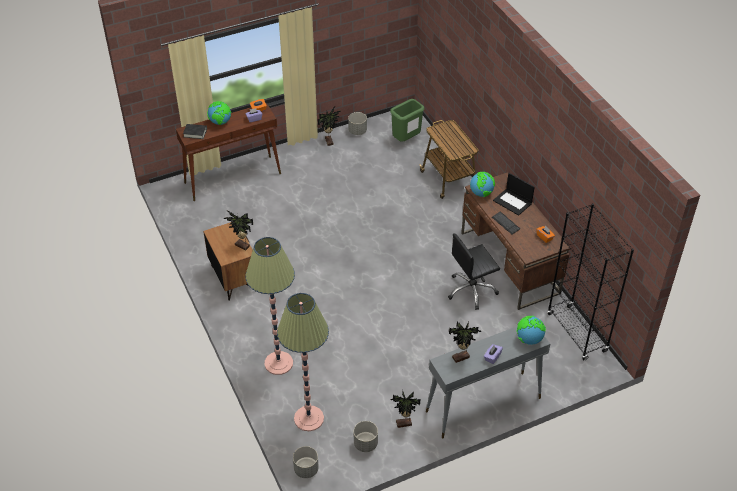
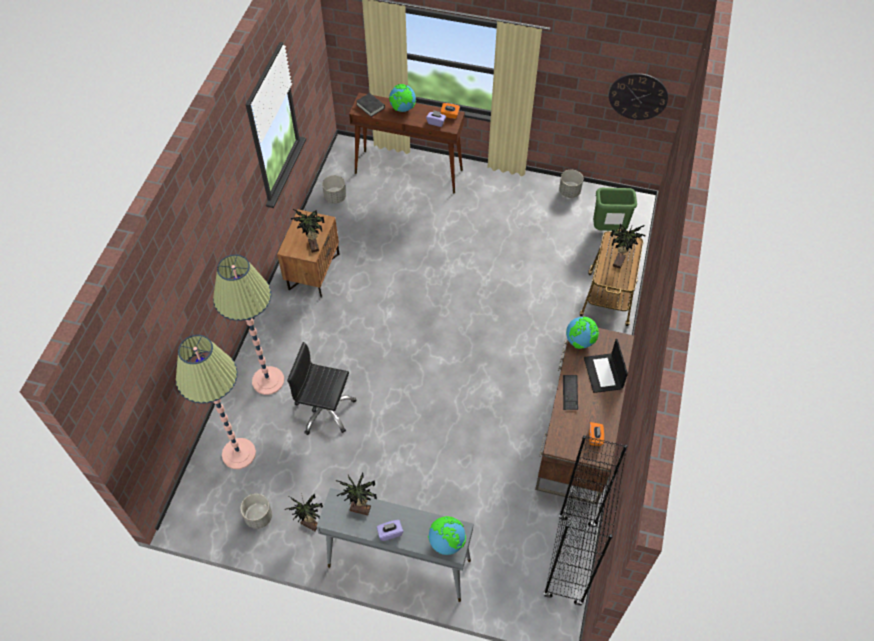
camera: 40 degrees right, 10 degrees up
(306, 469) = (189, 500): grey planter -> grey planter (335, 197)
(329, 141) = (532, 186): potted plant -> potted plant (620, 262)
(386, 29) = (638, 96): none -> wall clock
(471, 290) = (510, 435): black office chair -> black office chair (325, 410)

